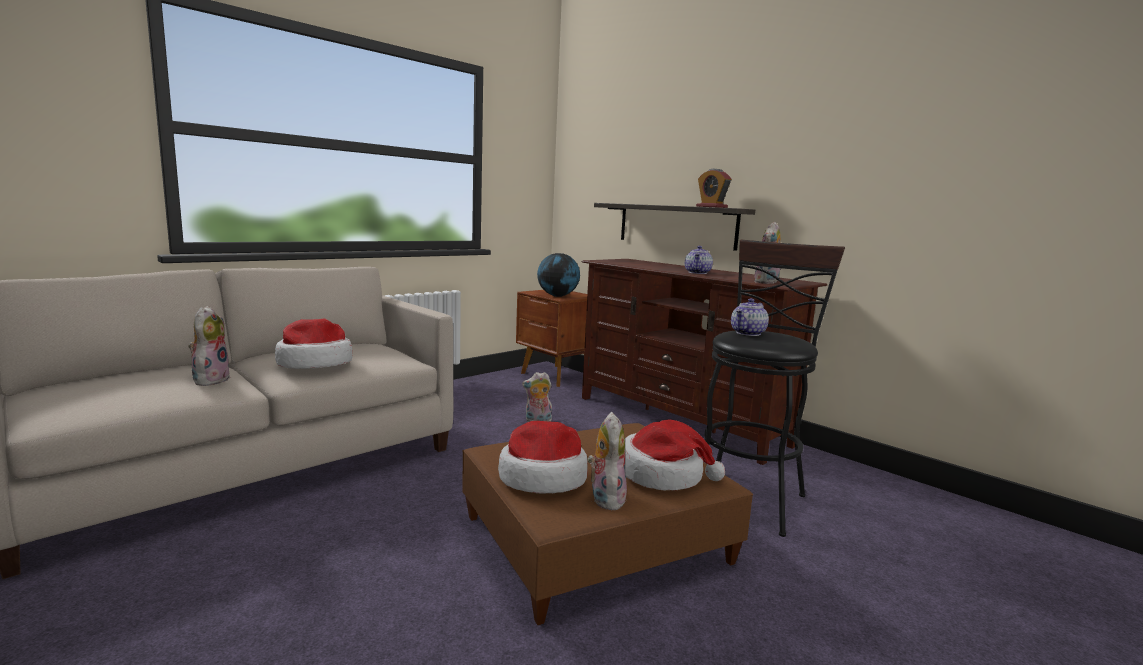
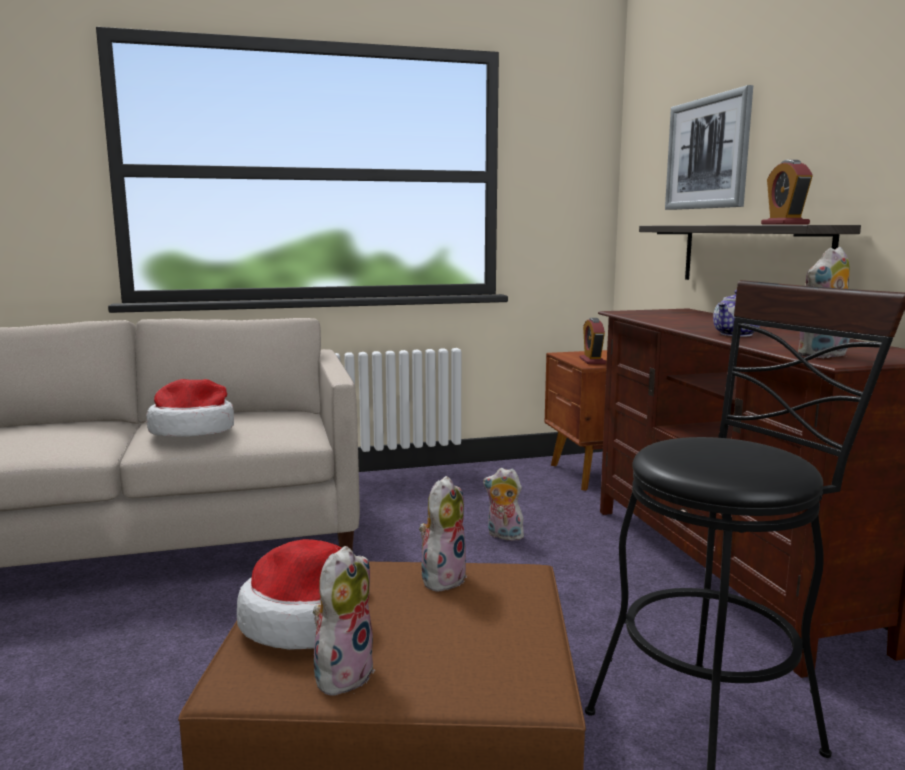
camera: 30 degrees right, 0 degrees up
(210, 380) = (79, 439): plush toy -> plush toy (442, 578)
(558, 296) = (592, 361): globe -> alarm clock
(638, 158) = (707, 153): none -> picture
(662, 474) = (467, 657): hat -> none
(748, 333) = (701, 445): teapot -> none

